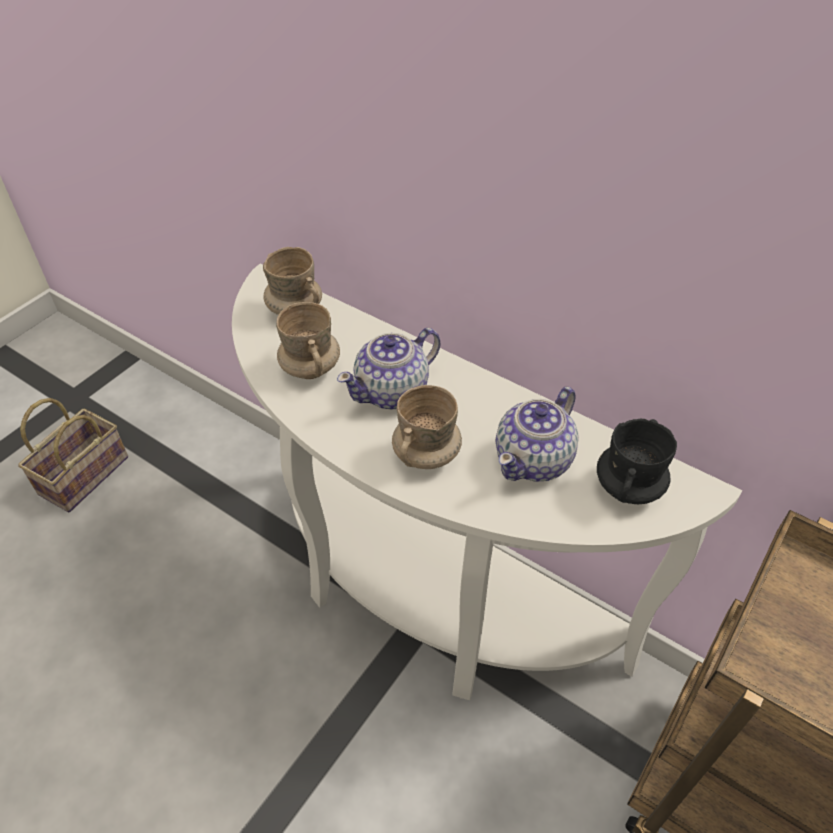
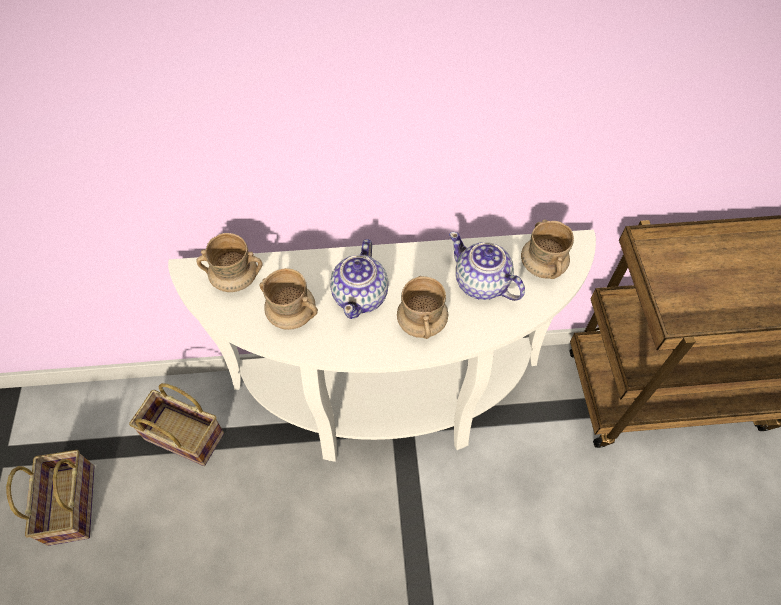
camera: 40 degrees left, 10 degrees up
(213, 483) = (182, 437): none -> basket
(534, 460) = (481, 284): teapot -> teapot turned 135 degrees clockwise
(628, 487) = (541, 266): black mug -> beige mug

